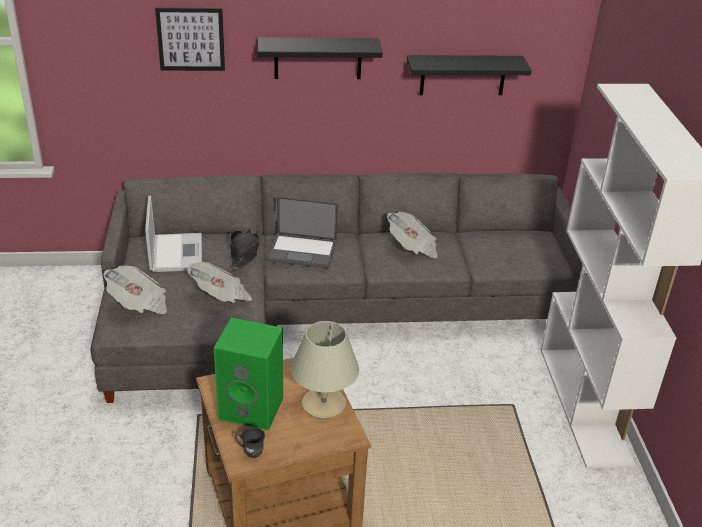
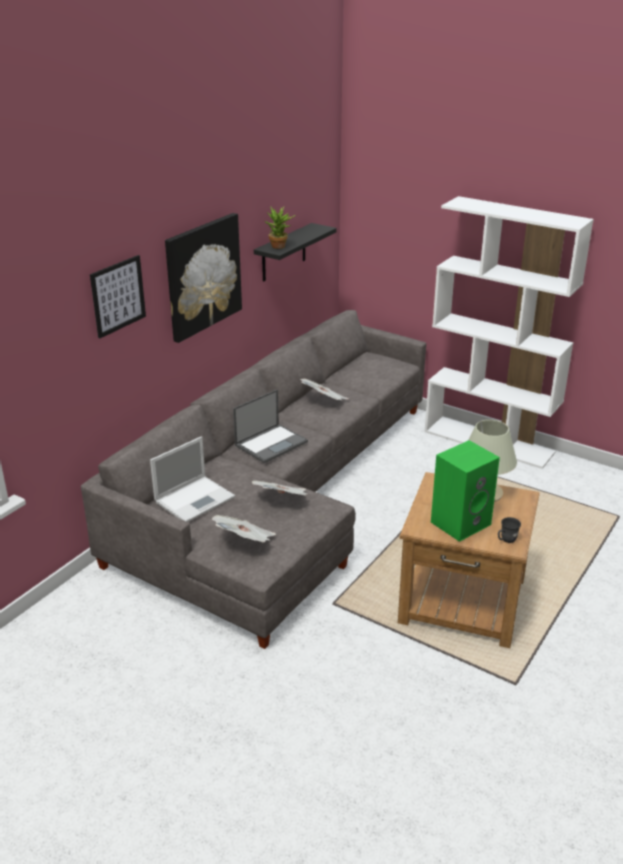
camera: 50 degrees left, 5 degrees down
(176, 252) = (196, 499): laptop -> laptop turned 105 degrees clockwise
(244, 253) = (240, 469): black hat -> none
(318, 58) = (203, 276): black shelf -> picture
(431, 63) = (280, 247): none -> potted plant

